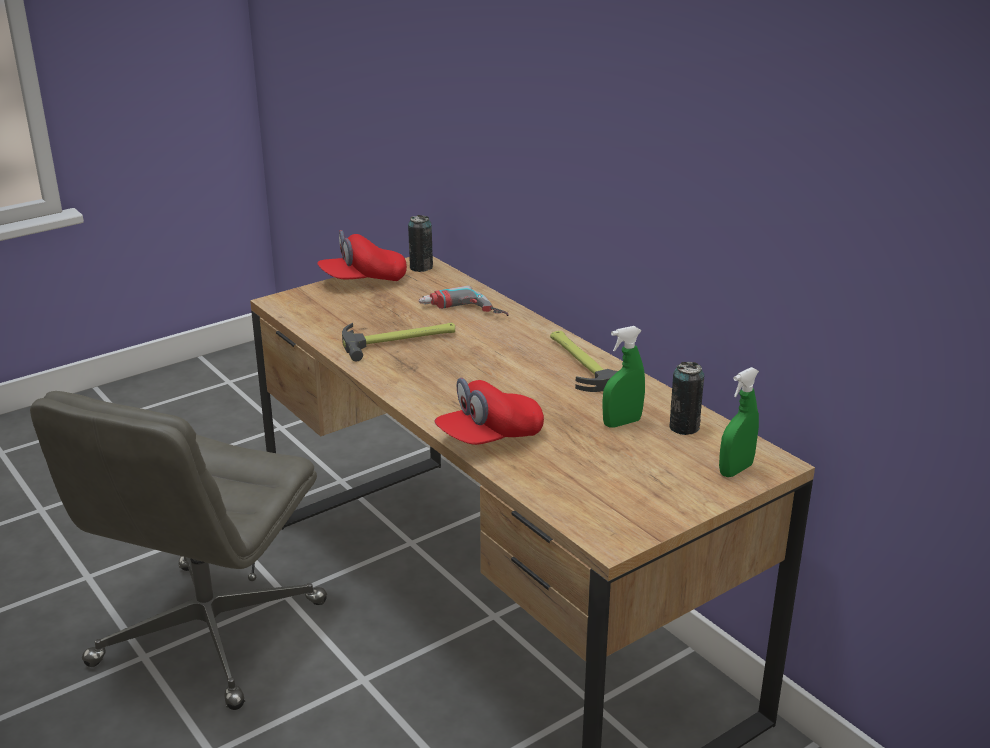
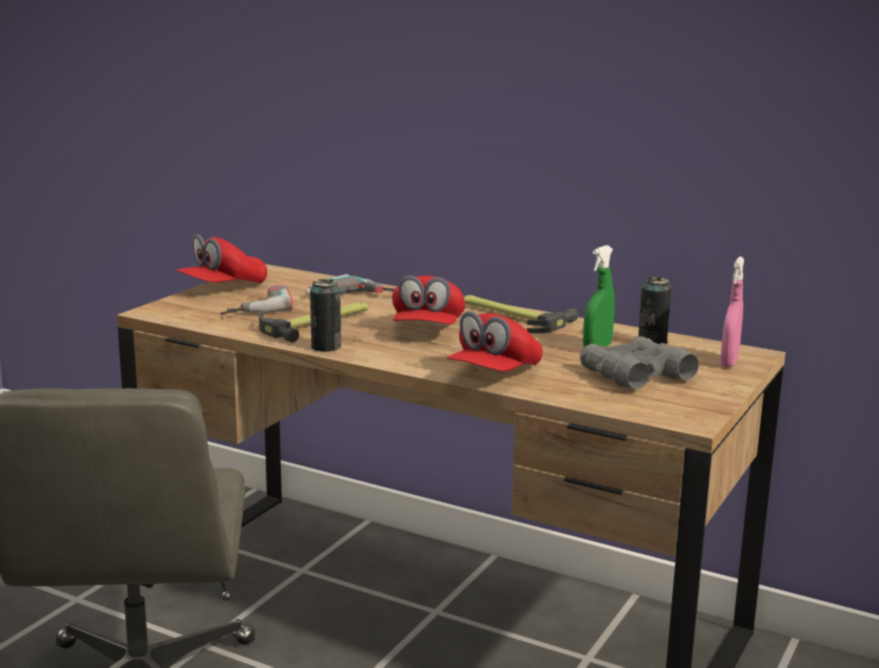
camera: 25 degrees left, 10 degrees down
(366, 310) = (254, 307): none -> power drill
(421, 267) = (271, 273): can -> can (326, 347)
(486, 368) = (427, 330): none -> red cap
(621, 468) = (636, 375): none -> grey binoculars
(735, 470) = (729, 362): green spray bottle -> pink spray bottle

